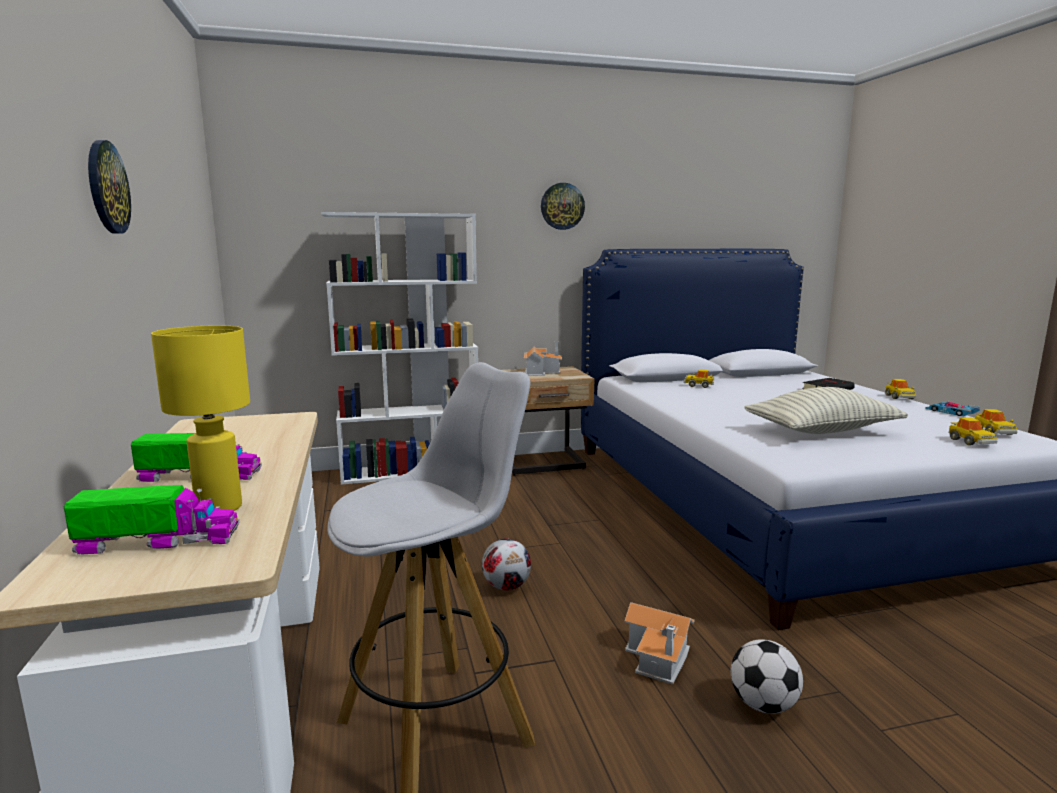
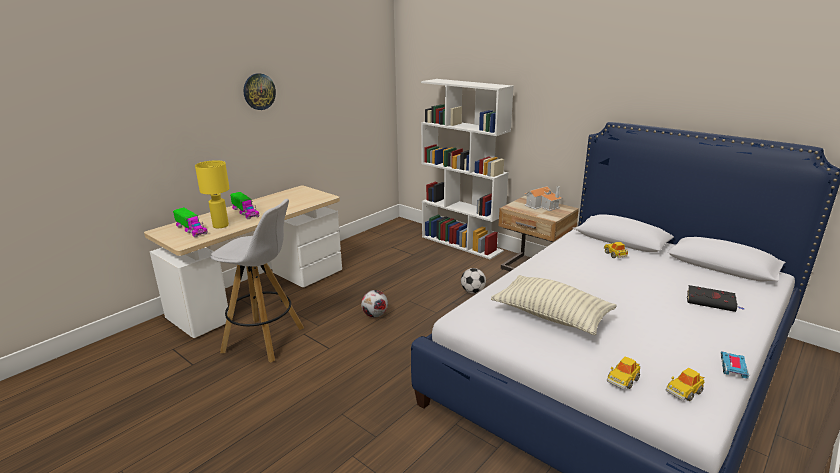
camera: 55 degrees right, 10 degrees up
(562, 206) = (584, 82): wall clock -> none
(659, 657) = (356, 374): toy house -> none
(763, 705) = (343, 413): football -> football (473, 291)
(899, 397) = (749, 337): toy car -> none

